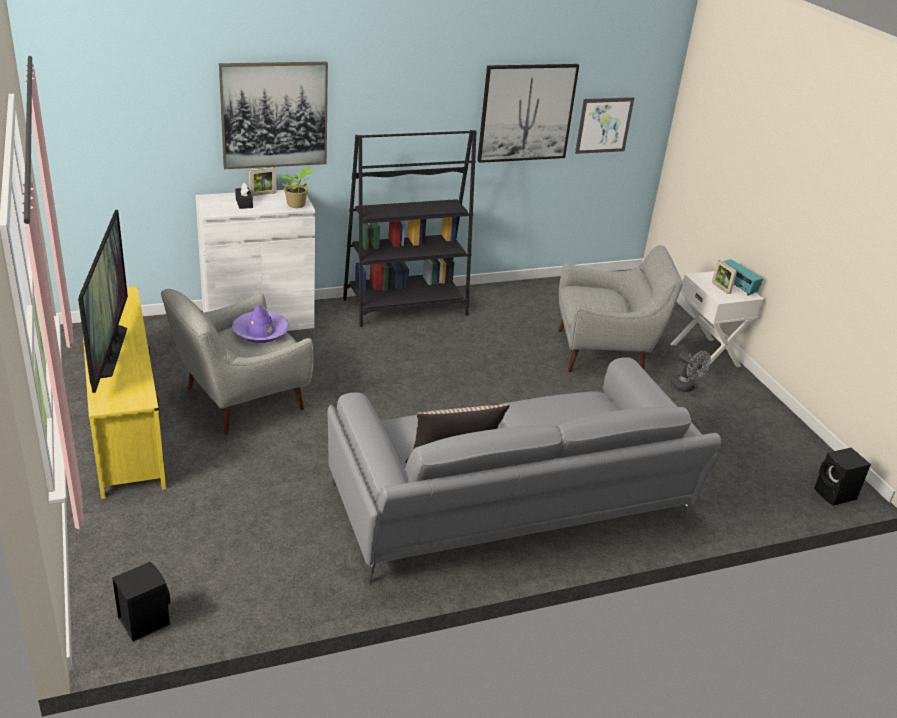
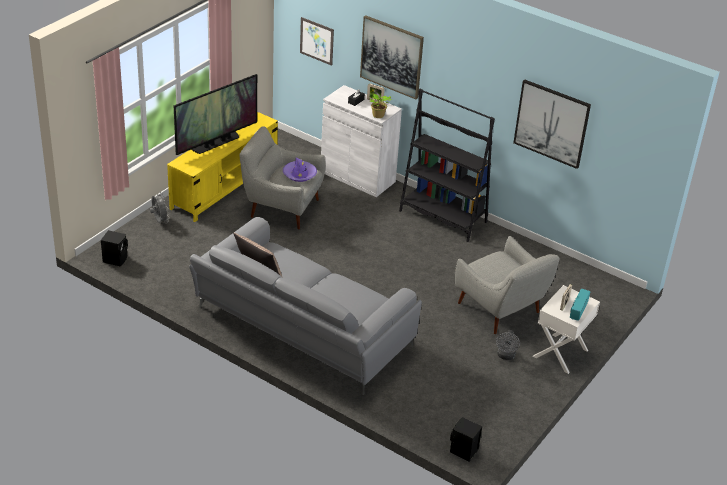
camera: 55 degrees right, 5 degrees up
(115, 523) = (159, 221): none -> grey fan
(604, 125) = (612, 158): picture -> picture (316, 41)

